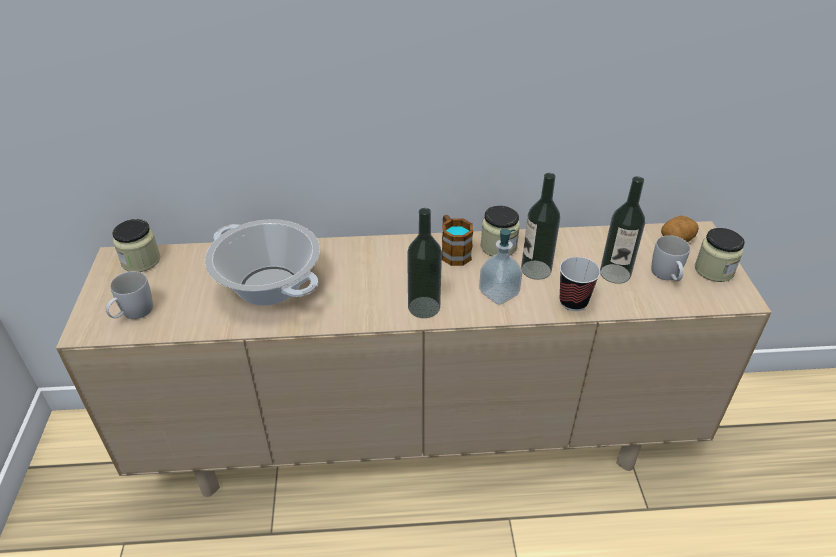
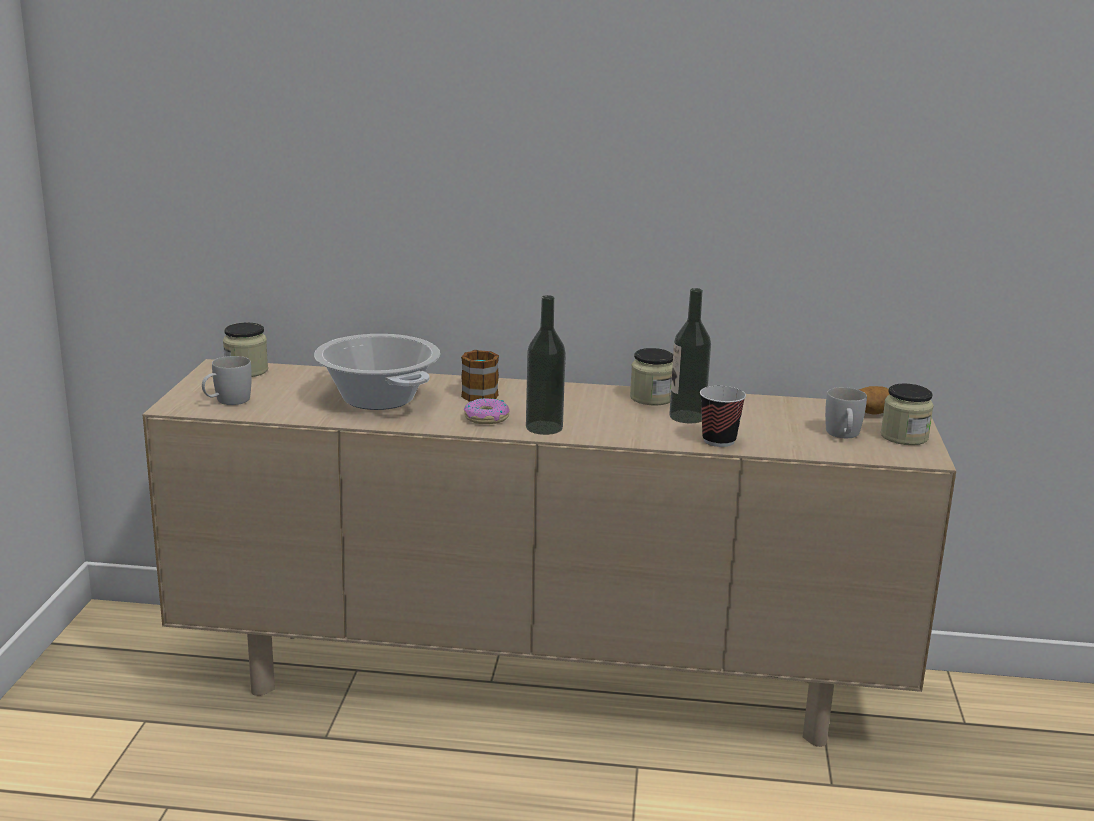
camera: 10 degrees right, 20 degrees down
(370, 301) = (486, 418): none -> donut
(453, 251) = (596, 396): mug -> mug (478, 393)
(499, 293) = (634, 427): soap dispenser -> none
(615, 273) = (780, 428): bottle -> none

